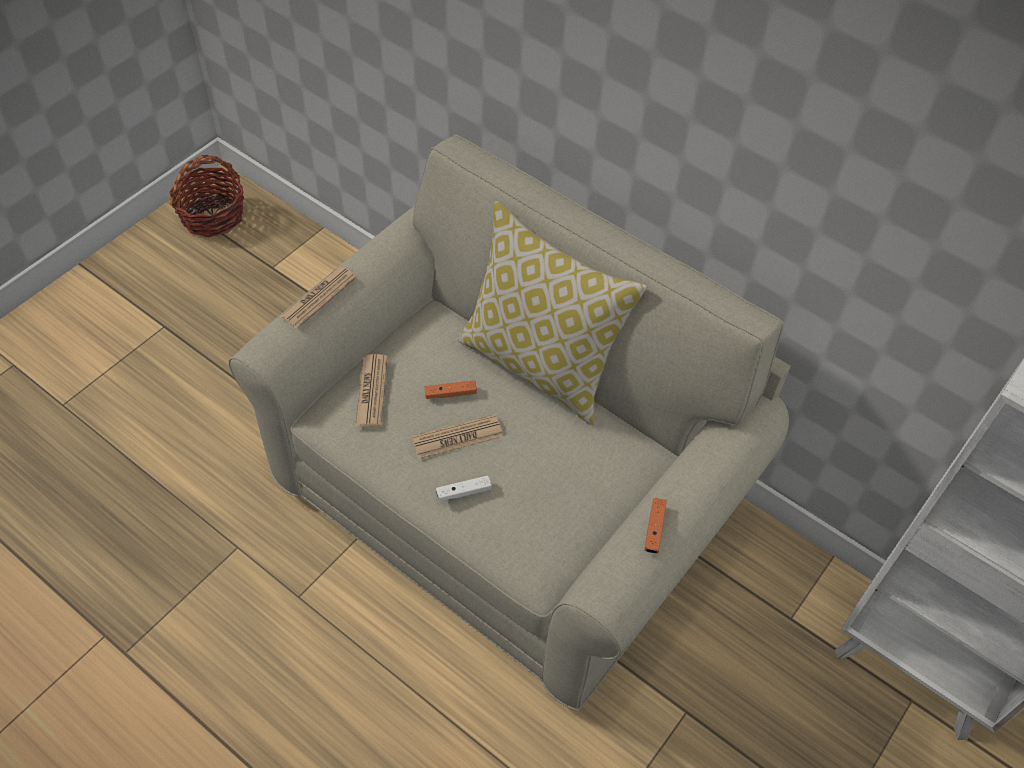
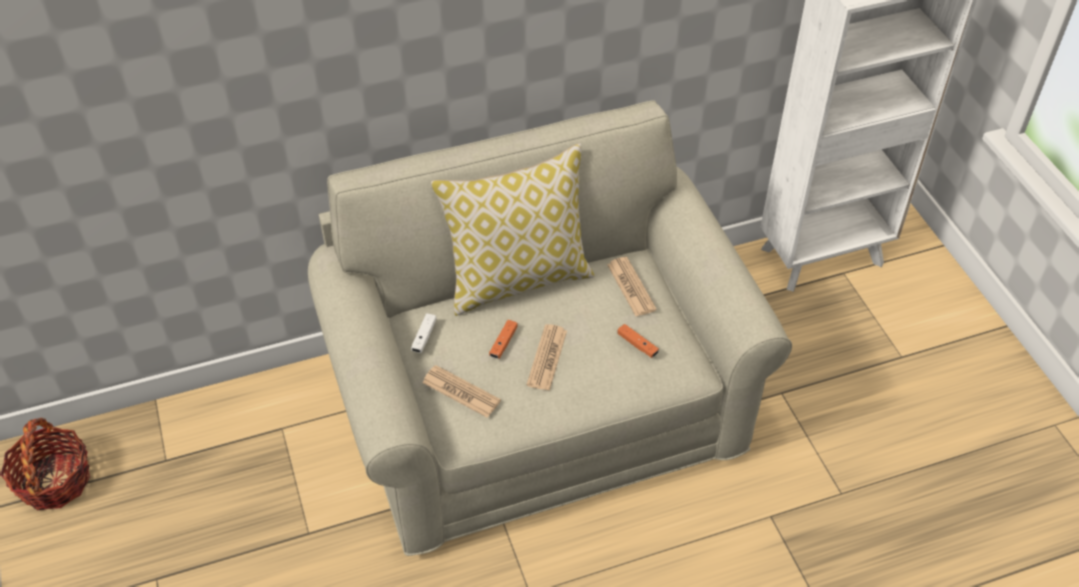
camera: 55 degrees left, 5 degrees down
(318, 298) = (365, 367): newspaper -> newspaper (631, 287)
(463, 492) = (598, 377): white game controller -> white game controller (424, 337)
(654, 529) = (725, 273): orange game controller -> orange game controller (637, 345)

